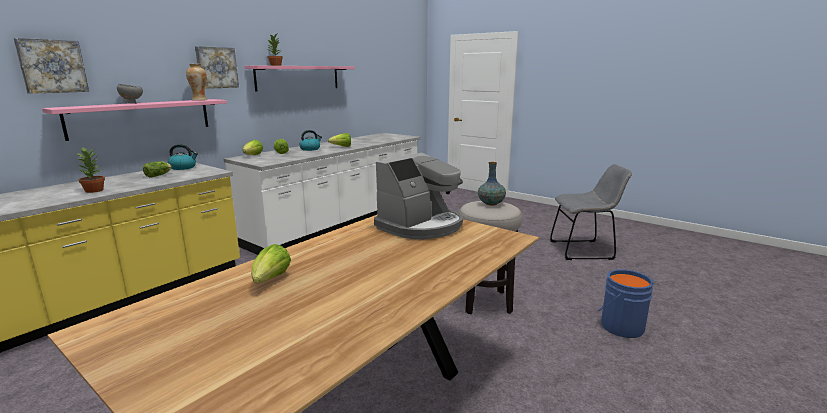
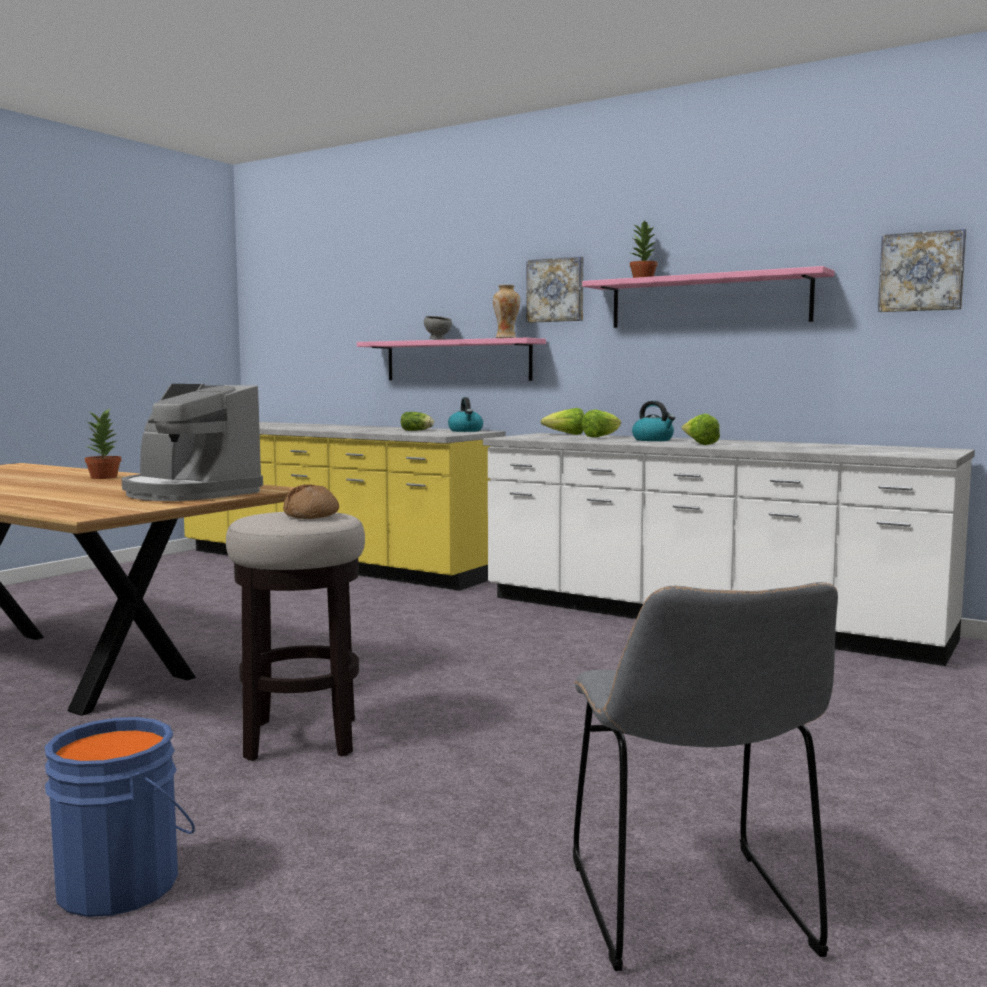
camera: 85 degrees right, 10 degrees down
(52, 66) = (391, 298): picture -> picture (921, 272)
(94, 190) = (343, 429): potted plant -> potted plant (104, 477)
(270, 280) = (58, 475): lettuce -> none
(491, 203) = (311, 515): vase -> bread

